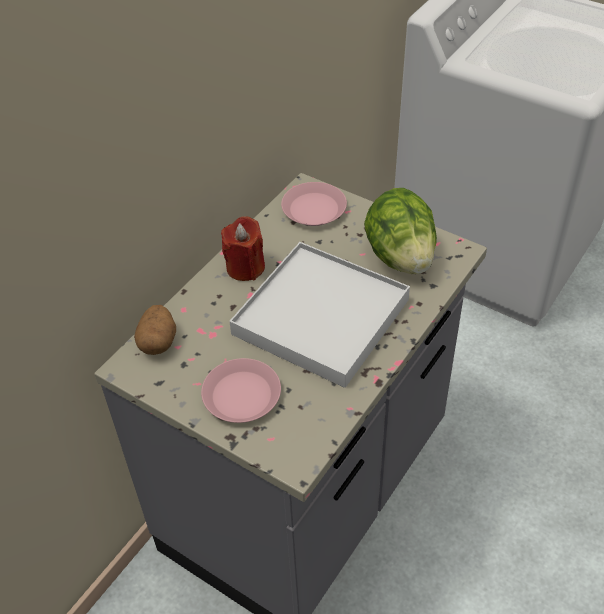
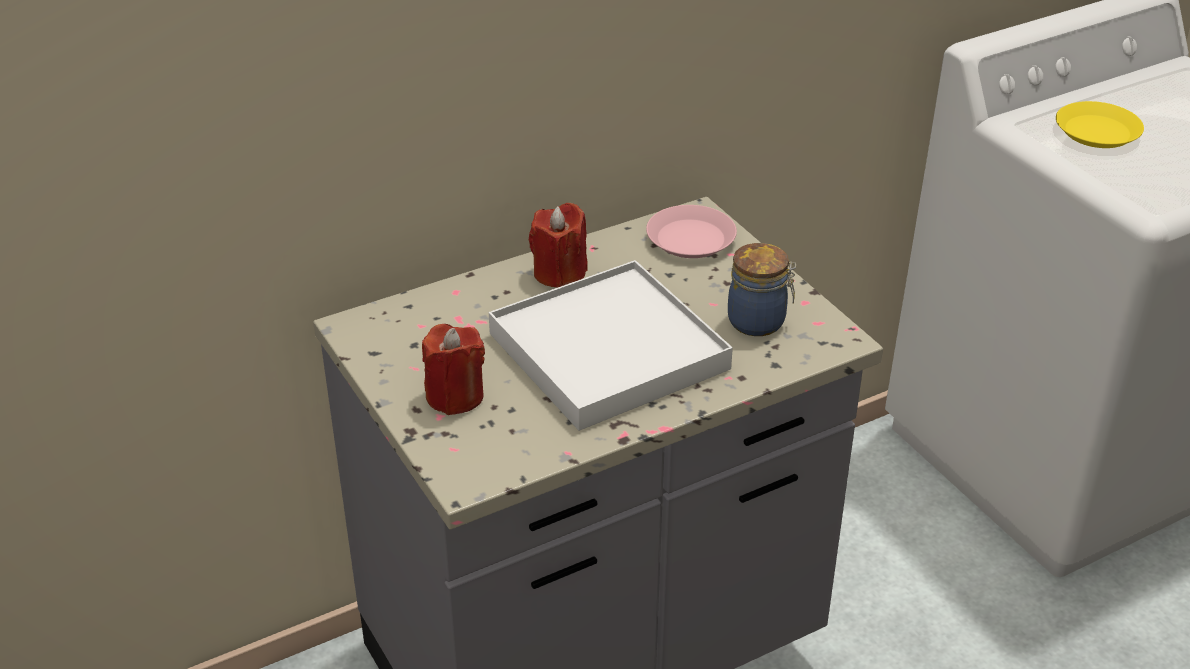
camera: 25 degrees right, 10 degrees down
(158, 341) = (403, 313): potato -> none
(242, 395) = (455, 396): pink plate -> red candle
(400, 257) = (759, 322): lettuce -> jar
(515, 51) = (1096, 132): none -> yellow plate

